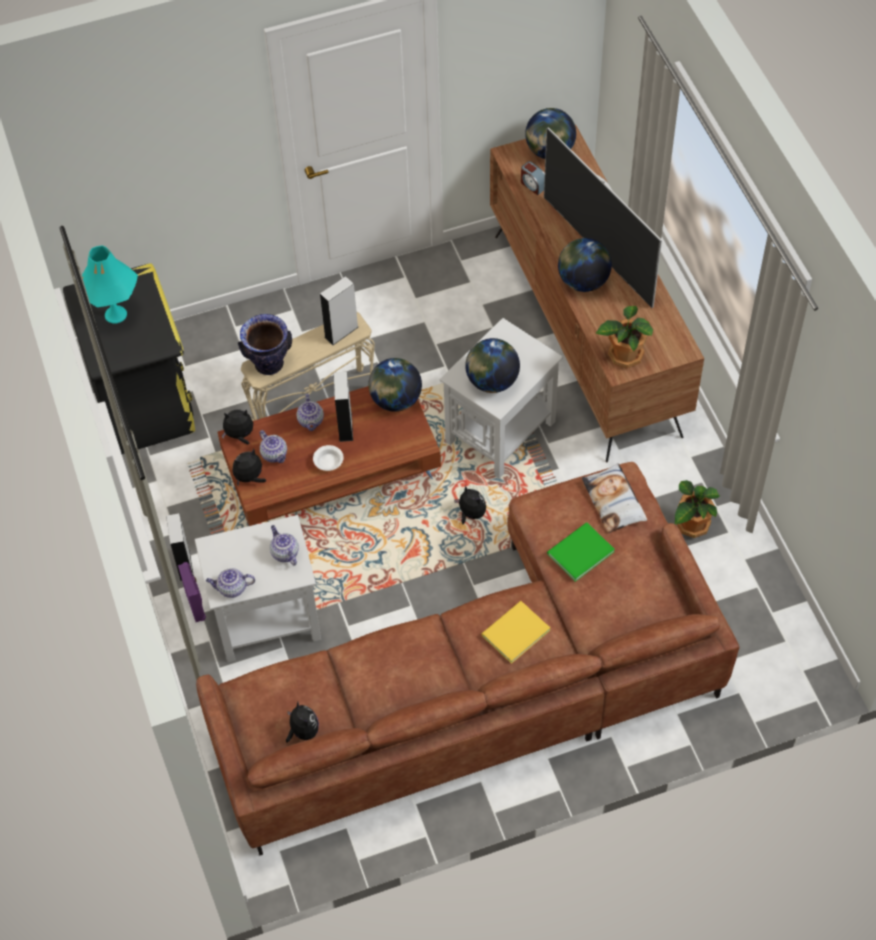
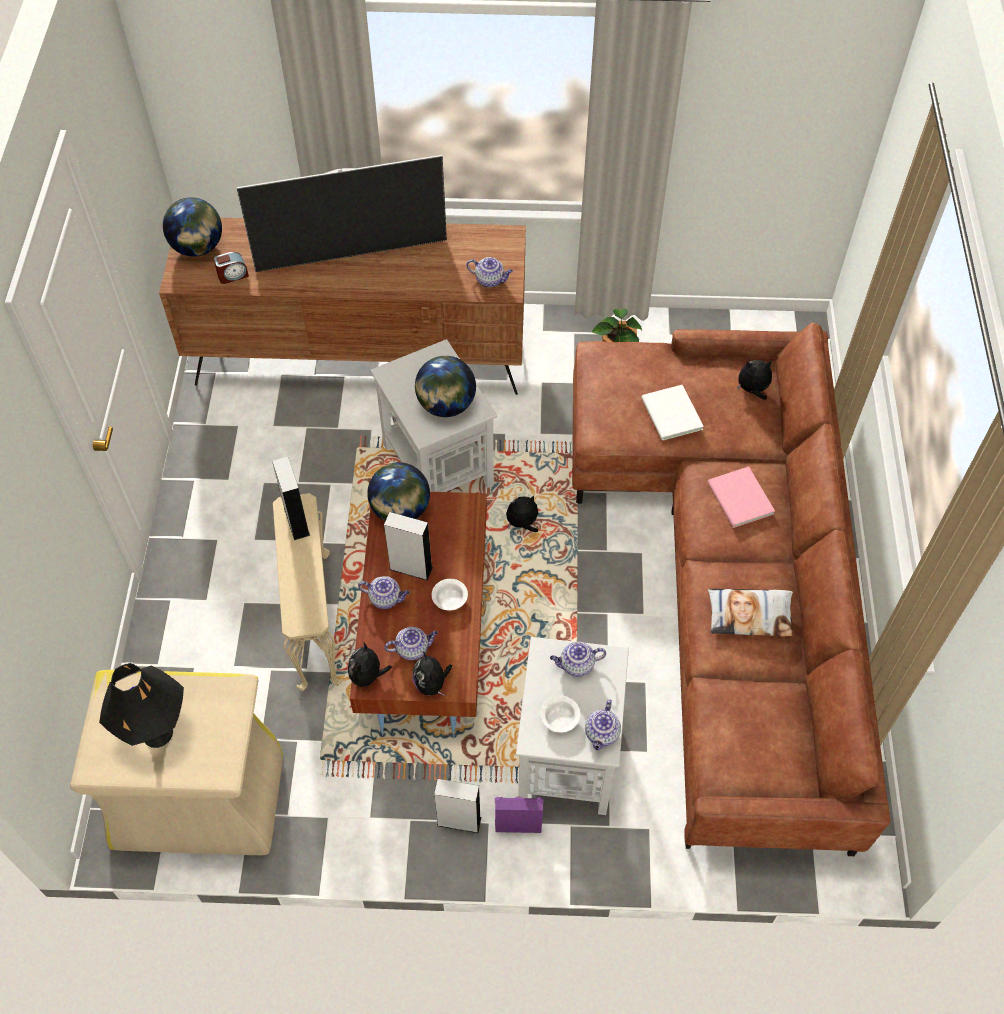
camera: 70 degrees left, 0 degrees up
(115, 314) = (157, 733): turquoise table lamp -> black table lamp
(141, 396) = (197, 798): black nightstand -> beige nightstand
(234, 556) = (559, 717): none -> white bowl
(269, 364) = (300, 606): vase -> none
(303, 731) = (793, 727): plush toy -> plush toy (752, 390)
(513, 633) = (739, 500): yellow book -> pink book
(578, 552) = (671, 415): green book -> white book
(583, 281) = (382, 279): globe -> none
(614, 502) = (623, 369): pillow -> pillow (750, 615)
(624, 355) = (490, 280): potted plant -> teapot

